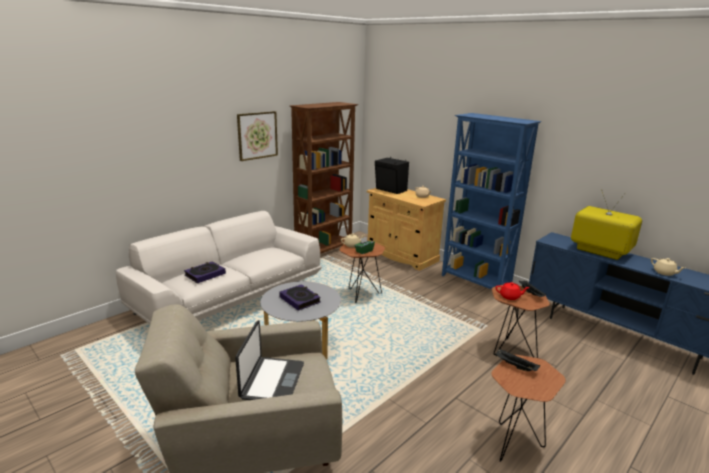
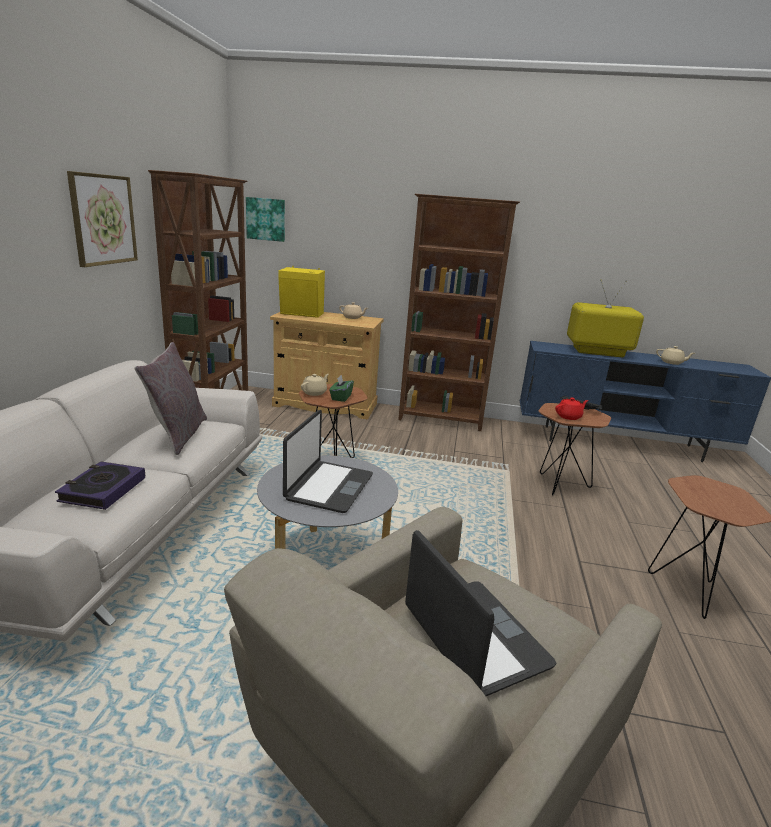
camera: 35 degrees left, 0 degrees up
(261, 255) = (177, 435): none -> grey pillow
(300, 300) = (328, 487): book -> laptop
(380, 124) = (266, 219): none -> picture
(391, 190) = (302, 314): black speaker -> yellow speaker
(475, 282) = (441, 419): blue bookcase -> brown bookcase
(515, 366) = (692, 491): black tray -> none

